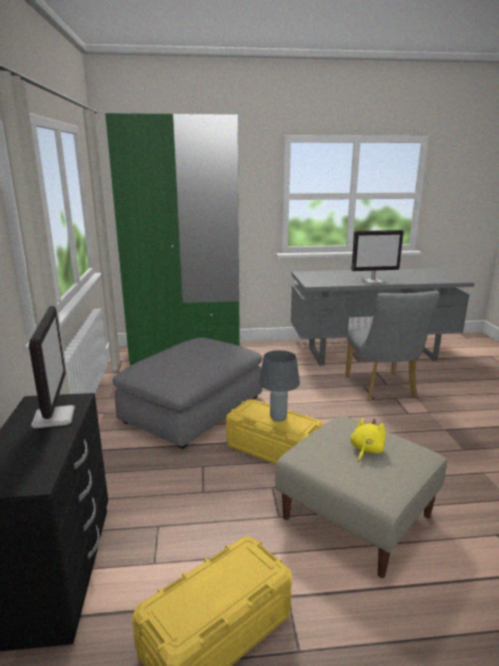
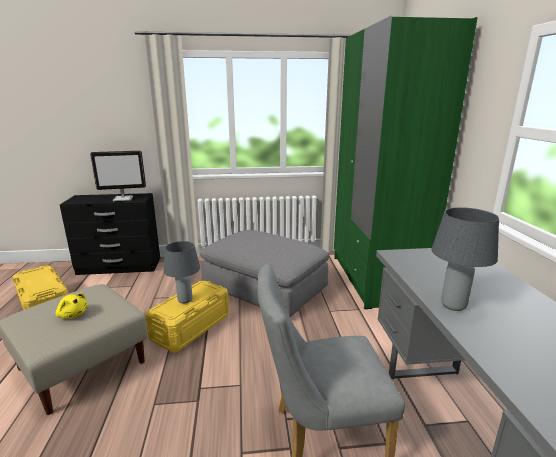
camera: 90 degrees right, 0 degrees up
(373, 281) = (454, 306): monitor -> grey table lamp

